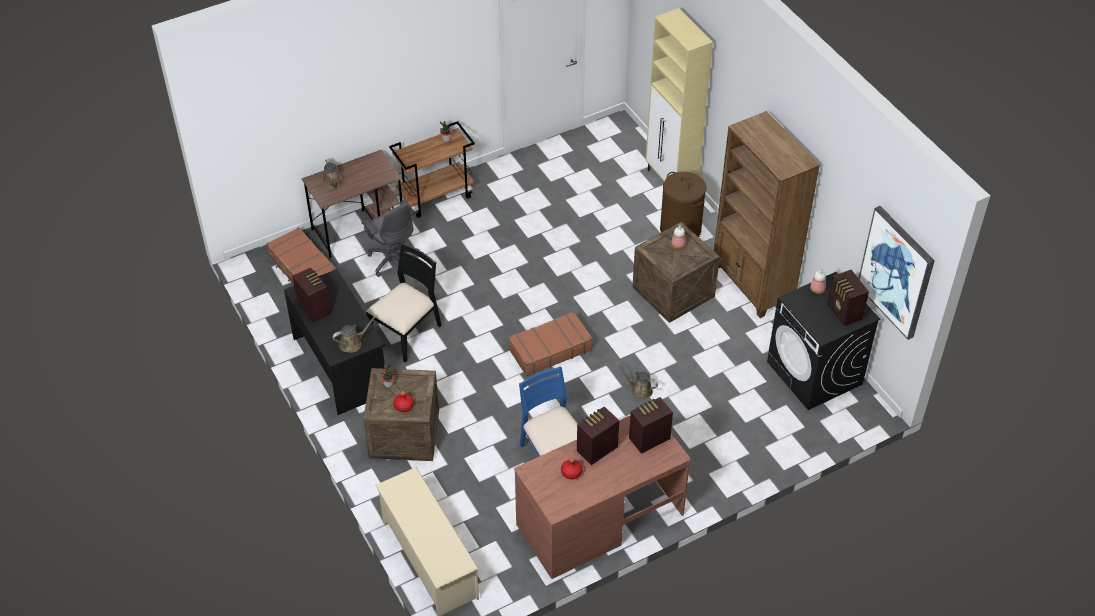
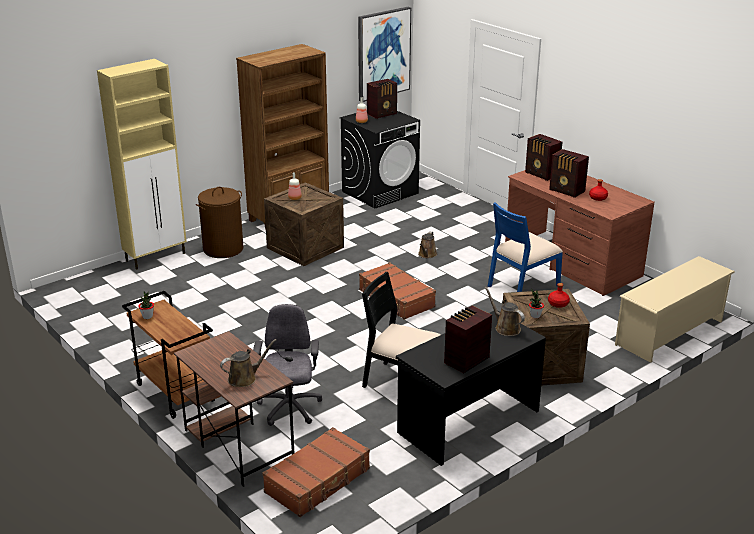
camera: 100 degrees left, 20 degrees down
(393, 259) = (289, 409): grey office chair -> grey office chair turned 45 degrees counterclockwise

